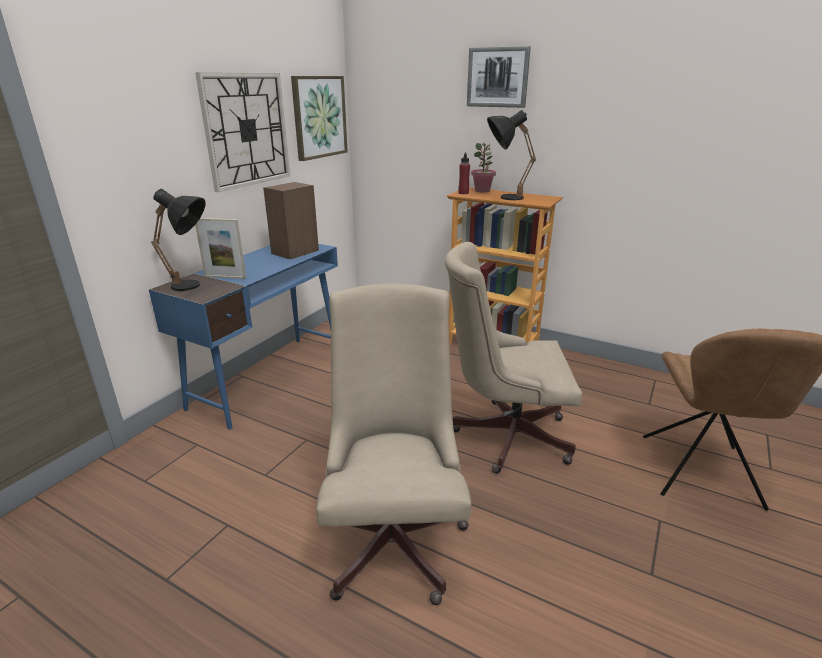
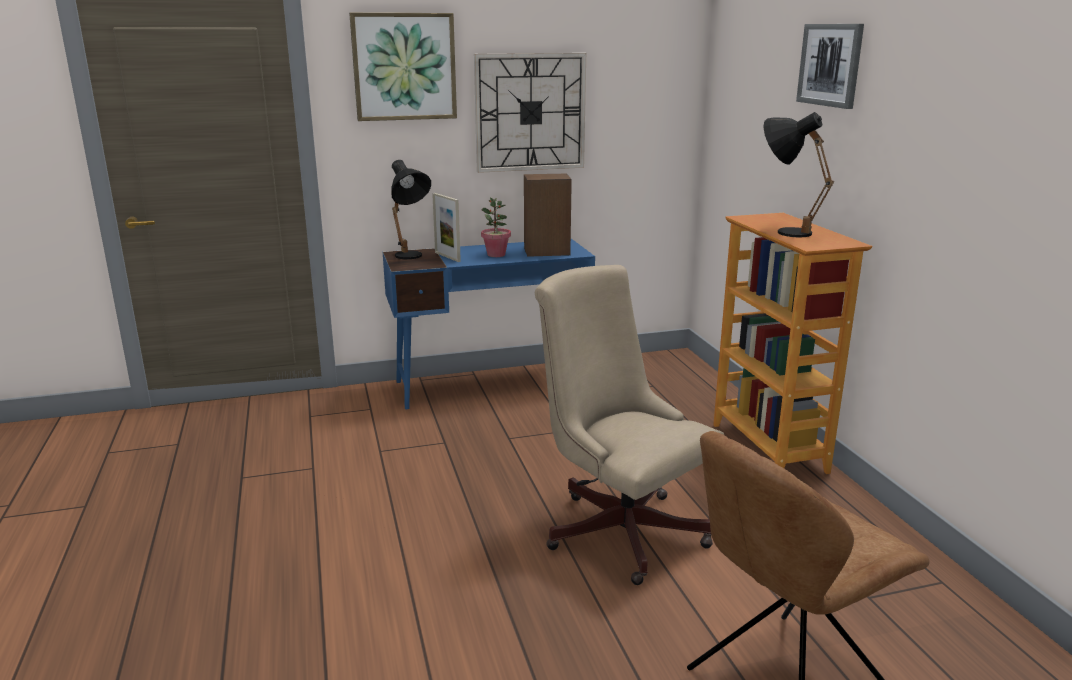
camera: 45 degrees right, 5 degrees down
(319, 117) = (648, 103): picture -> picture (404, 67)
(394, 534) = (397, 537): beige office chair -> none
(463, 193) = (753, 217): red bottle -> none
(482, 191) = (787, 219): potted plant -> potted plant (496, 255)

